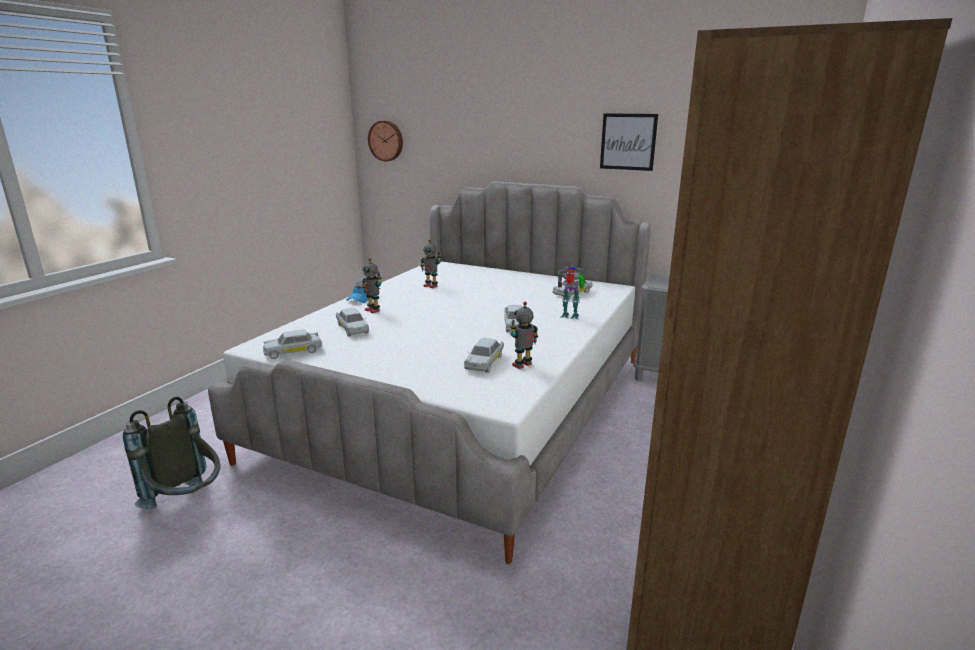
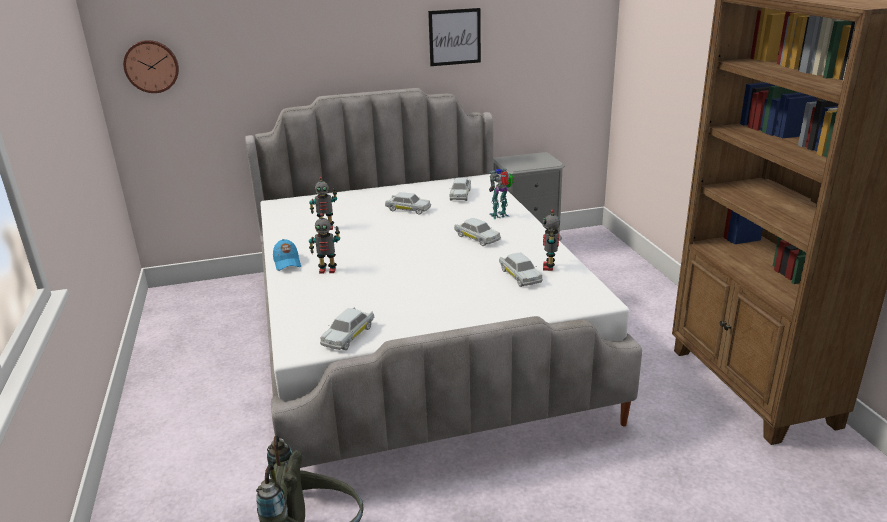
camera: 40 degrees left, 5 degrees up
(352, 328) = (351, 294): white toy car -> white toy car (408, 209)

